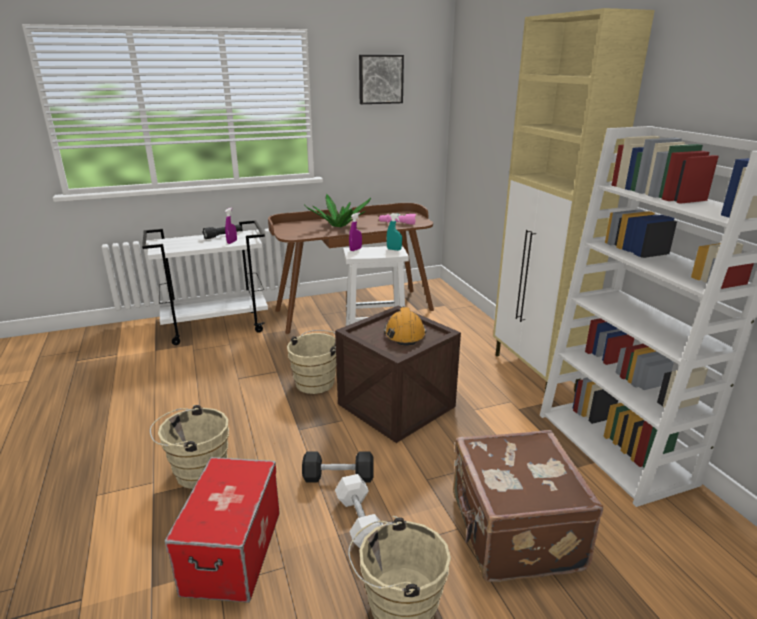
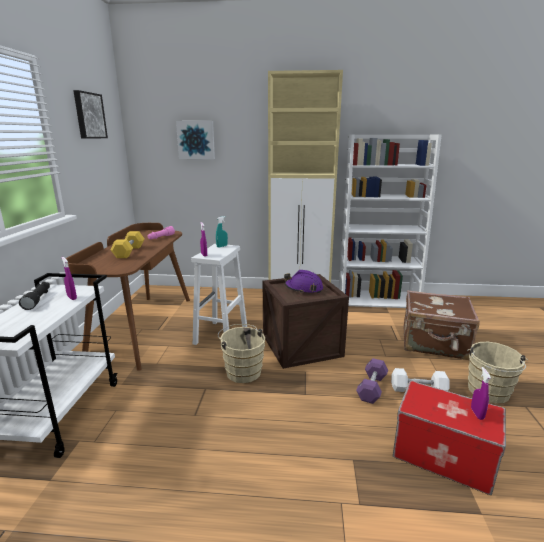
camera: 65 degrees left, 5 degrees down
(196, 471) = (336, 466): beige bucket -> none
(220, 518) = (477, 414): none -> purple spray bottle
(338, 477) = (371, 388): black dumbbell -> purple dumbbell
(339, 226) = (129, 252): potted plant -> yellow dumbbell
(404, 333) = (303, 288): orange hard hat -> purple hard hat
(494, 111) = (196, 140): none -> picture

